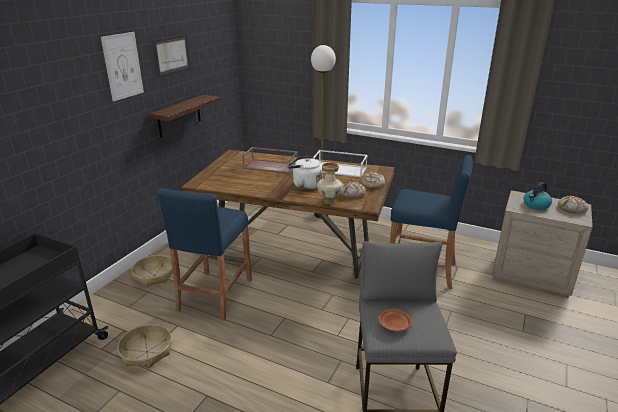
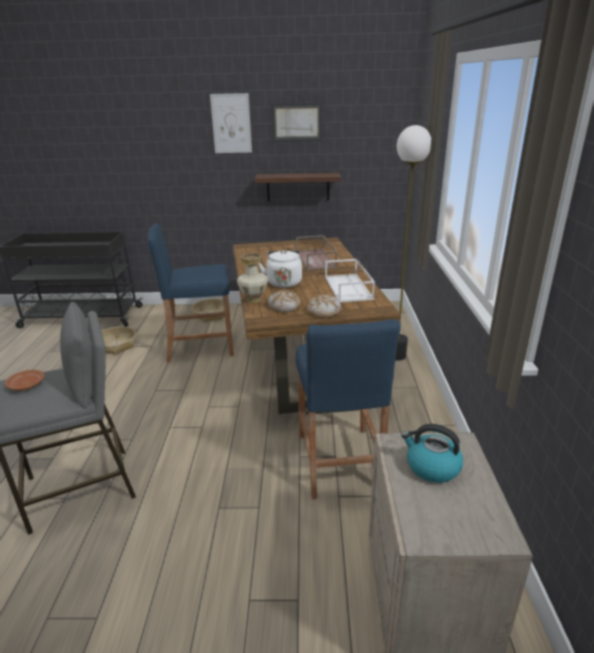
camera: 65 degrees right, 0 degrees up
(572, 209) = (468, 520): bread -> none

